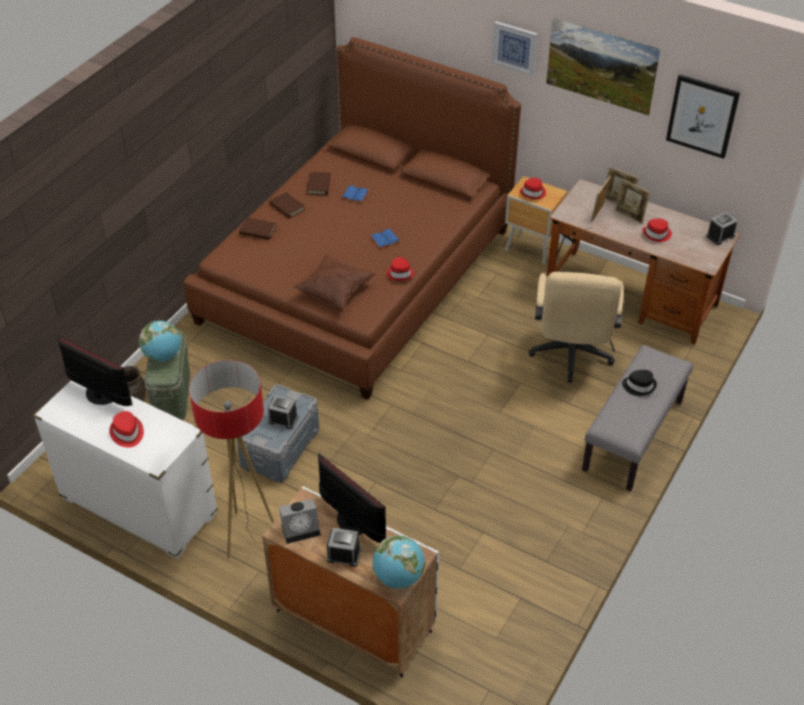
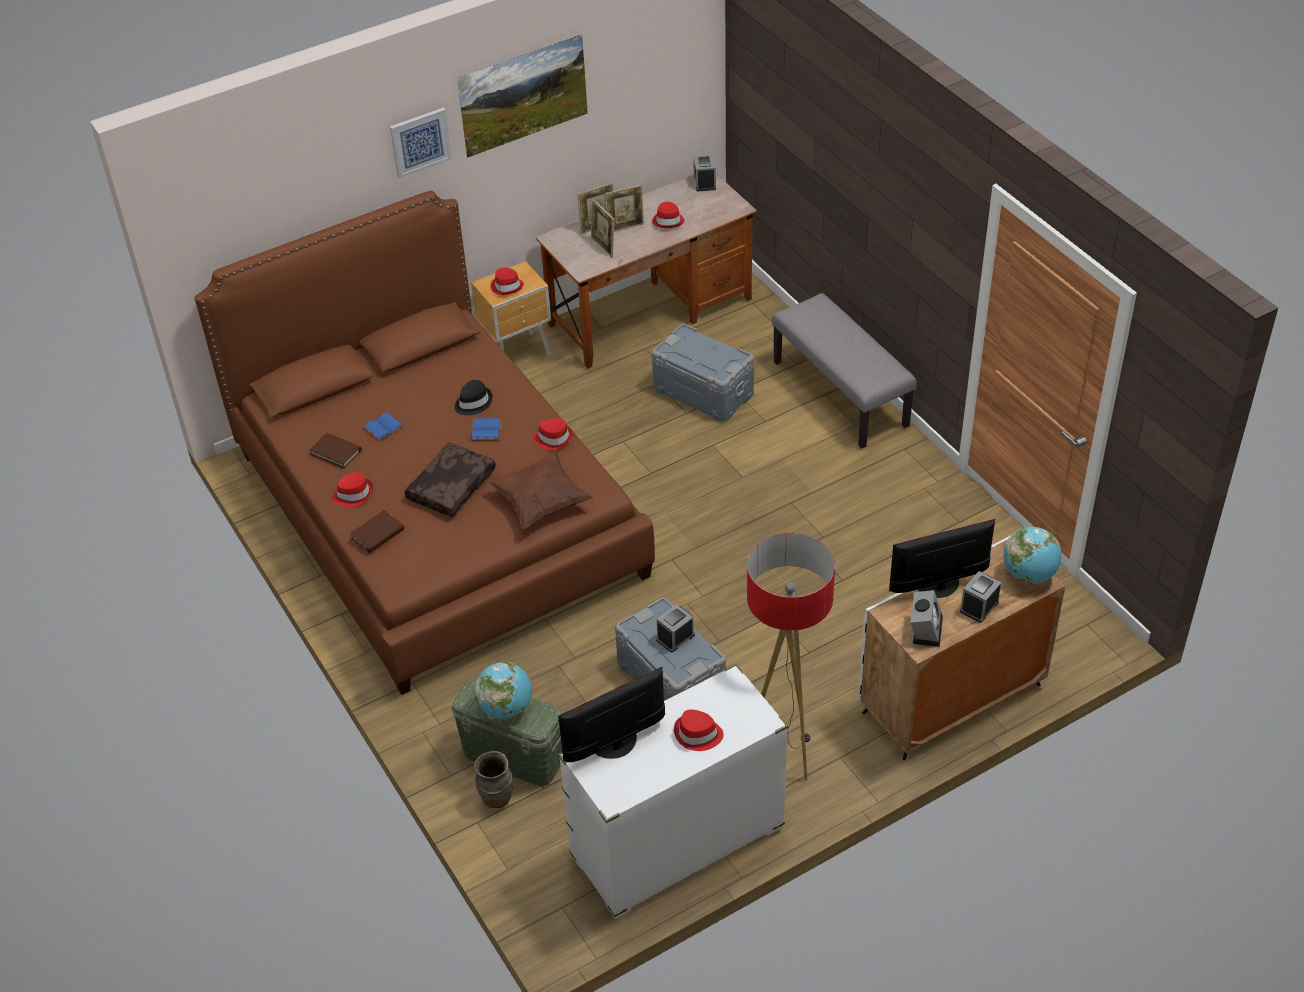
camera: 60 degrees left, 0 degrees up
(287, 207) = (353, 494): brown book -> red hat
(322, 245) = (451, 486): none -> brown pillow
(570, 356) = (702, 392): beige office chair -> grey storage box
(639, 386) = (832, 338): black hat -> black hat (473, 402)
(702, 116) = (640, 75): picture -> none

